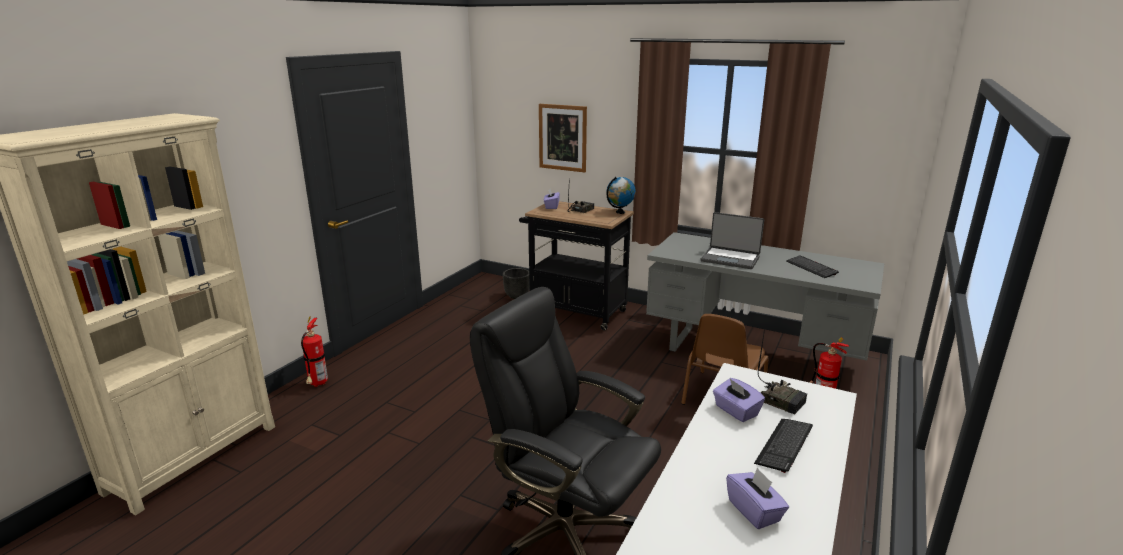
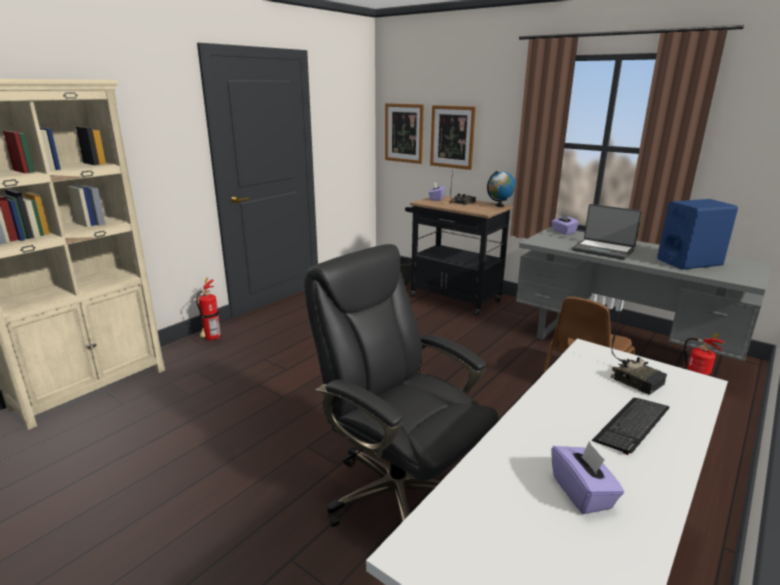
camera: 10 degrees right, 0 degrees up
(508, 132) = (404, 133): none -> picture
(736, 411) = (581, 385): purple tissue box -> purple tissue box (563, 232)
(811, 268) = (689, 262): keyboard -> blue speaker

